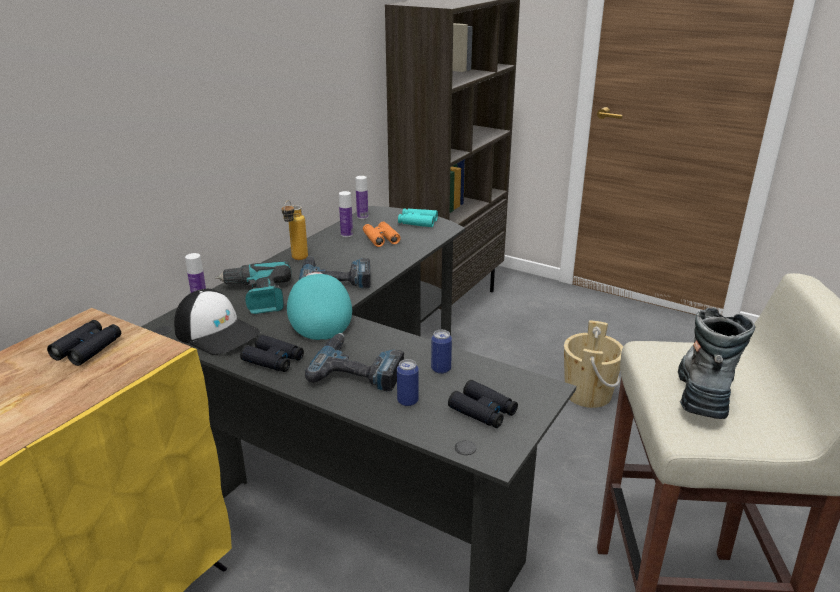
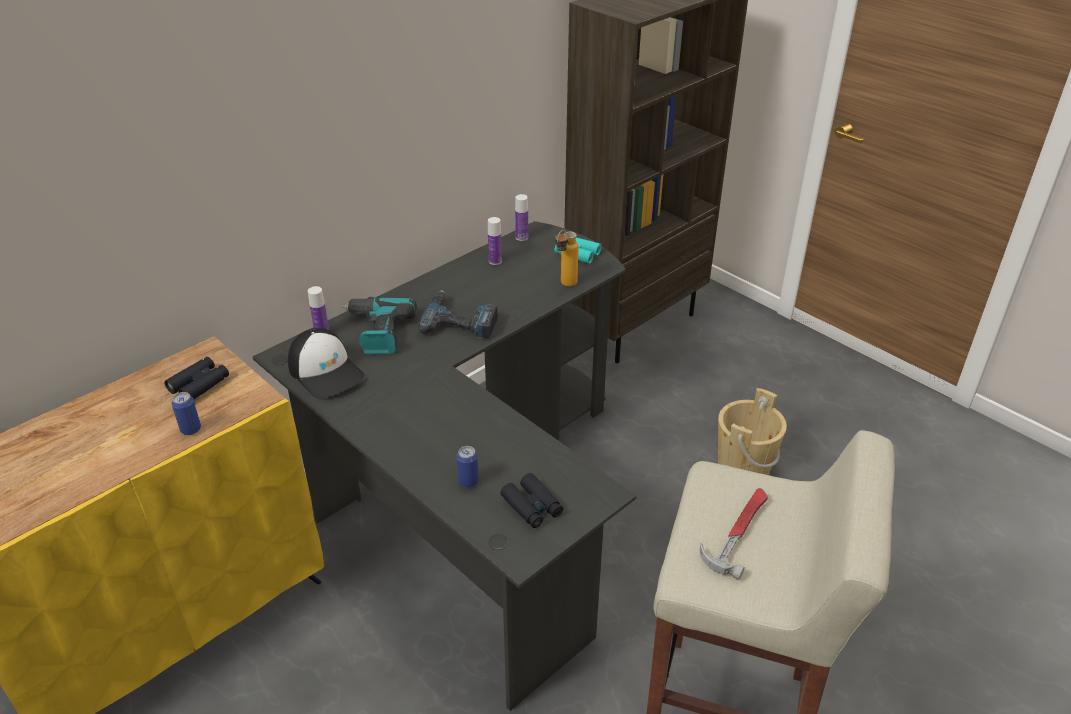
camera: 15 degrees right, 10 degrees up
(273, 360) = (366, 412): black binoculars -> none
(296, 260) = (431, 289): bottle -> bottle (565, 285)
(318, 320) = (424, 371): turquoise cap -> none
(359, 369) = (439, 437): power drill -> none
(381, 238) = (528, 272): orange binoculars -> none
(441, 369) = (515, 451): can -> can (191, 429)
(705, 388) = (737, 532): boot -> hammer

